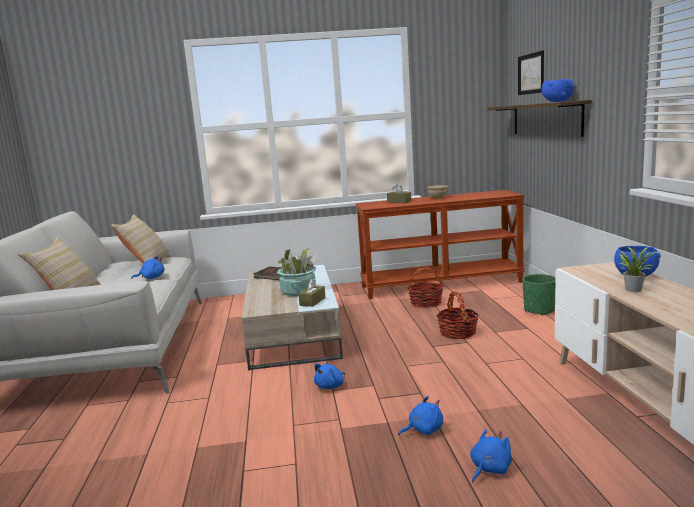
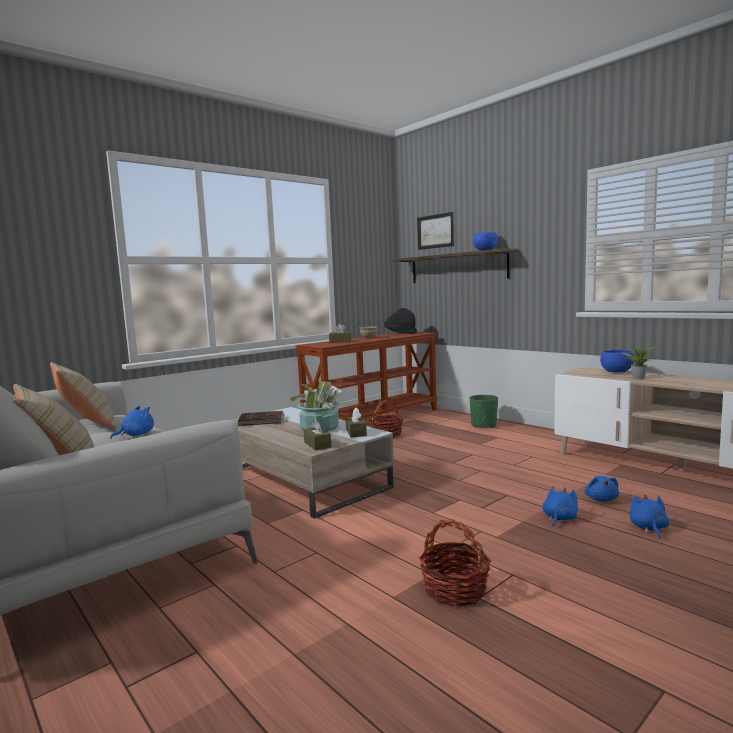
camera: 35 degrees left, 5 degrees down
(265, 308) = (317, 445): none -> brown tissue box
(330, 386) = (424, 510): blue plush toy -> blue plush toy (601, 499)
(457, 332) = (453, 450): basket -> basket (454, 589)
(486, 193) = (400, 333): none -> black hat

